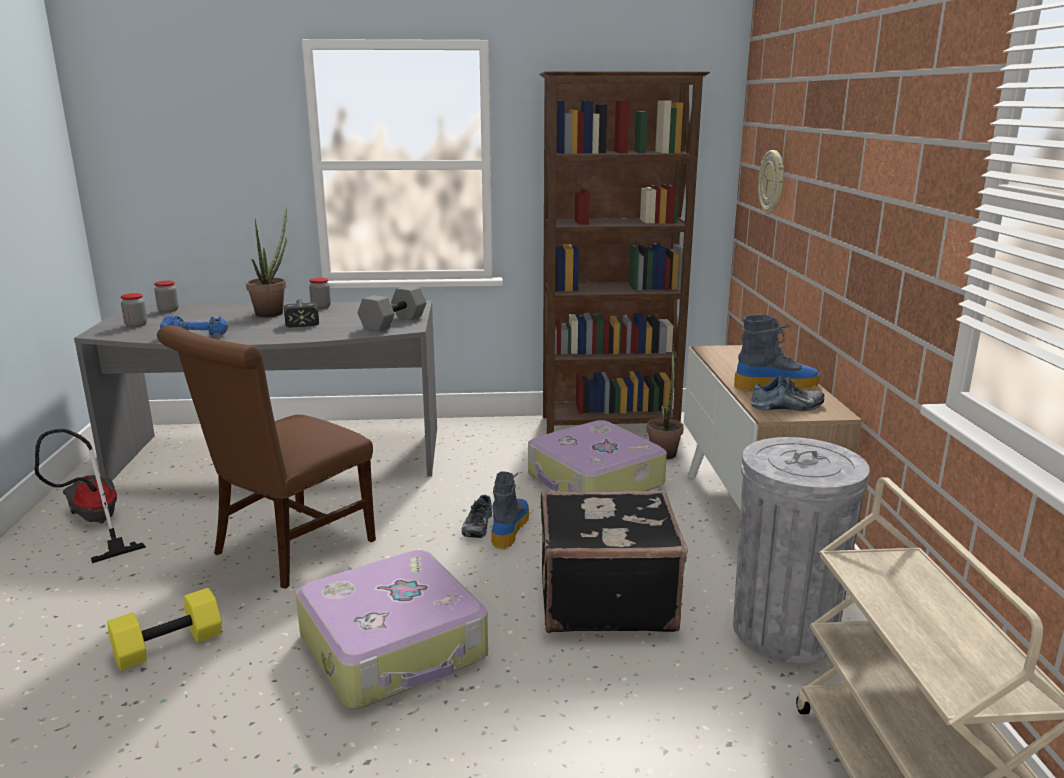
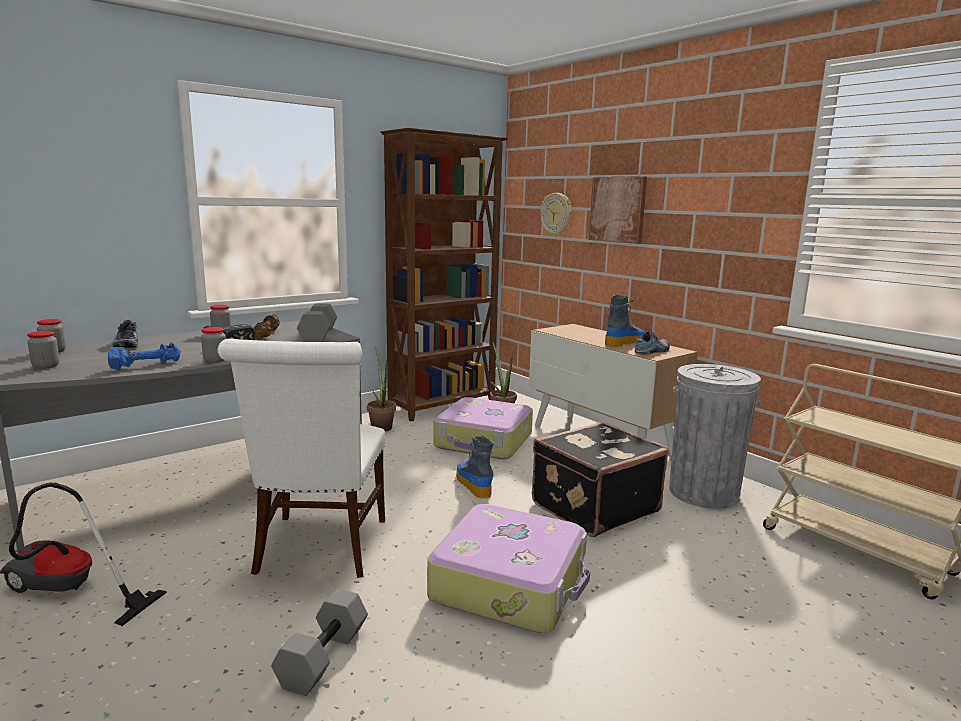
camera: 35 degrees left, 5 degrees down
(169, 644) = (322, 656): yellow dumbbell -> grey dumbbell
(252, 339) = (215, 360): none -> jar
(273, 312) = (182, 340): potted plant -> potted plant (381, 426)
(286, 550) = (319, 550): brown chair -> white chair
(352, 315) = (267, 334): none -> brown dumbbell
(476, 525) = (447, 489): shoe -> shoe (126, 344)
(819, 183) = (618, 209): none -> picture

